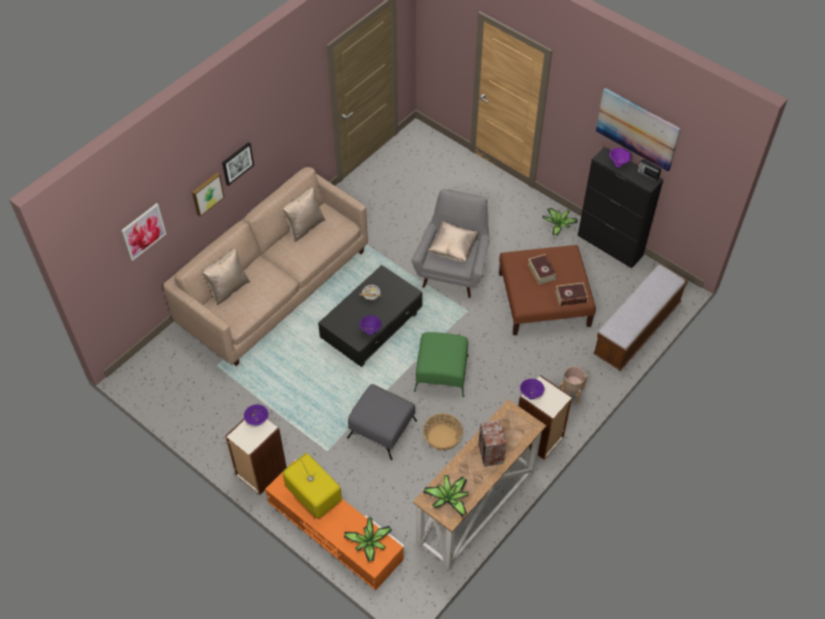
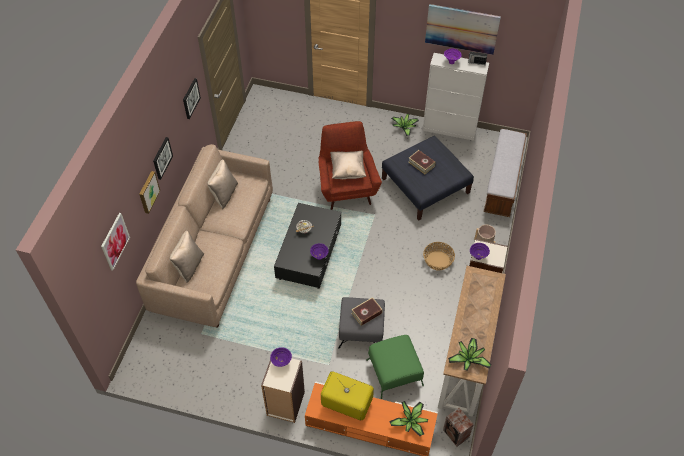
camera: 25 degrees left, 0 degrees up
(299, 109) = (190, 98): none -> picture
(441, 373) = (382, 270): green ottoman -> green ottoman (394, 373)
(442, 437) = (410, 317): basket -> basket (438, 260)
(453, 270) = (346, 189): grey armchair -> red armchair
(490, 454) = (479, 312): speaker -> speaker (456, 434)
(544, 300) = (426, 186): brown ottoman -> blue ottoman
(571, 297) = (453, 175): book -> book (366, 313)
(610, 246) = (449, 129): black cabinet -> white cabinet

